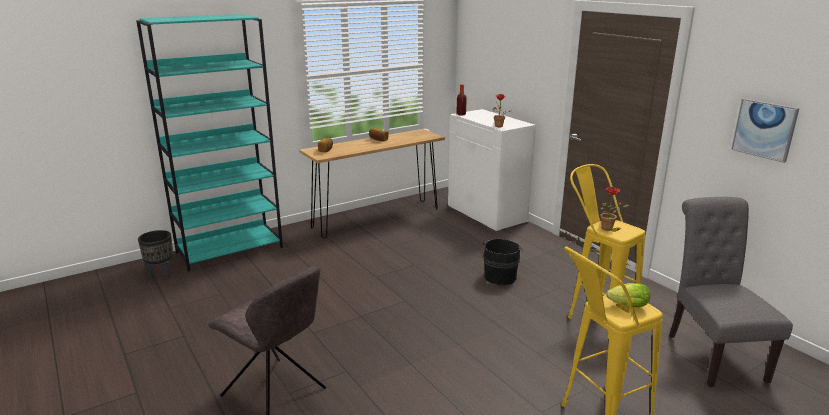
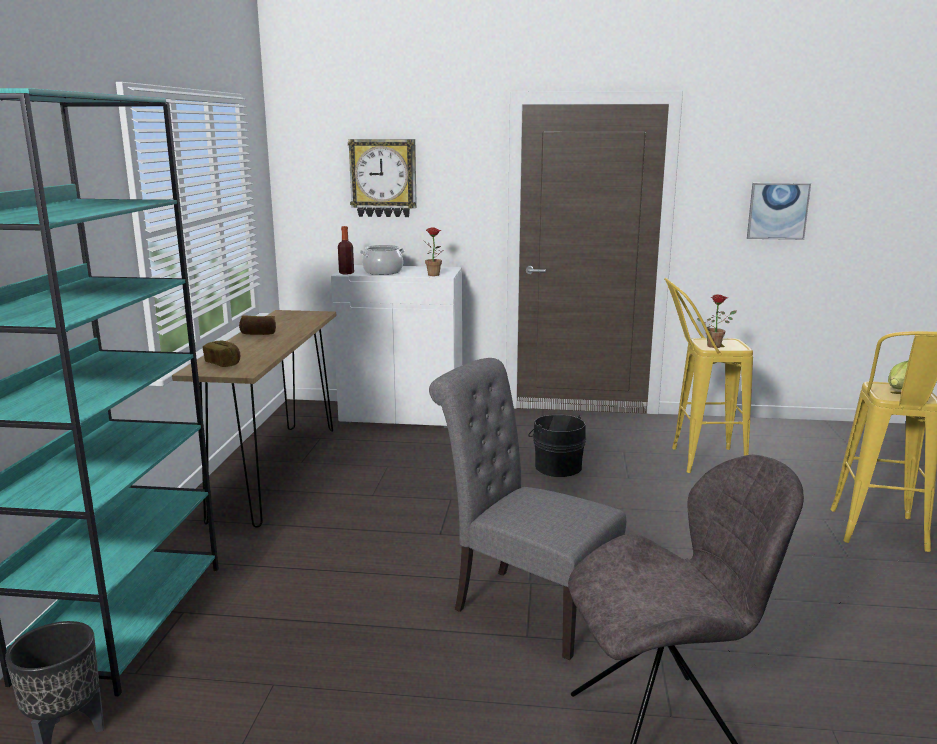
camera: 50 degrees left, 5 degrees down
(480, 118) = (383, 272): none -> cooking pot
(504, 55) = (383, 178): none -> wall clock
(711, 353) = (812, 448): grey chair -> grey chair (524, 607)

